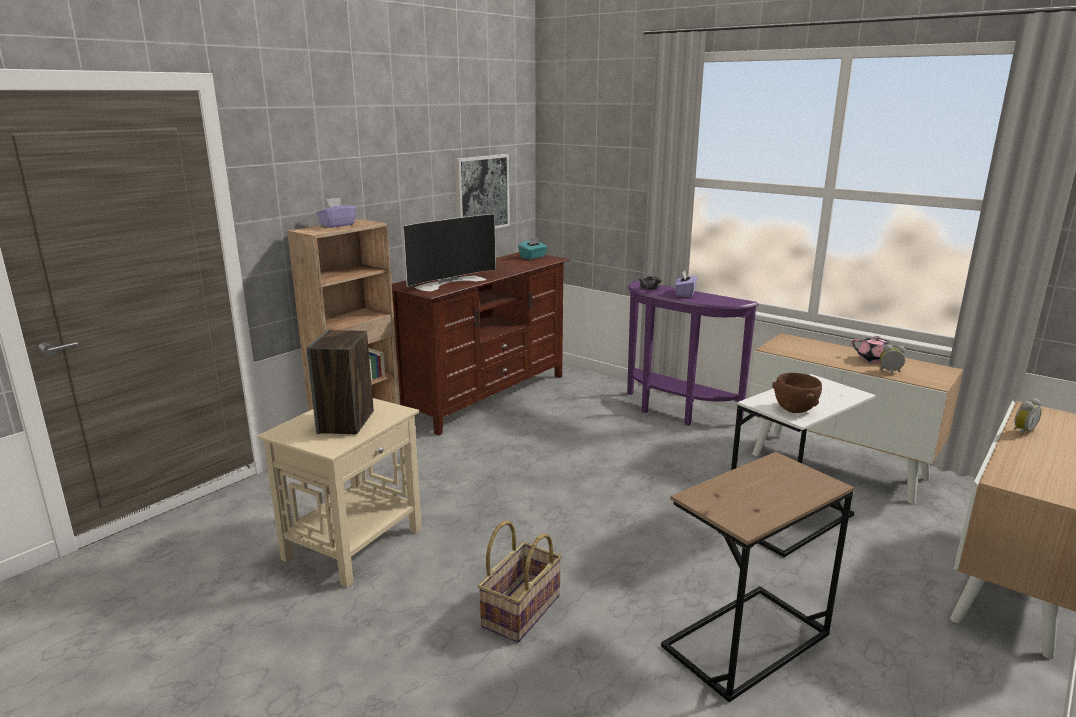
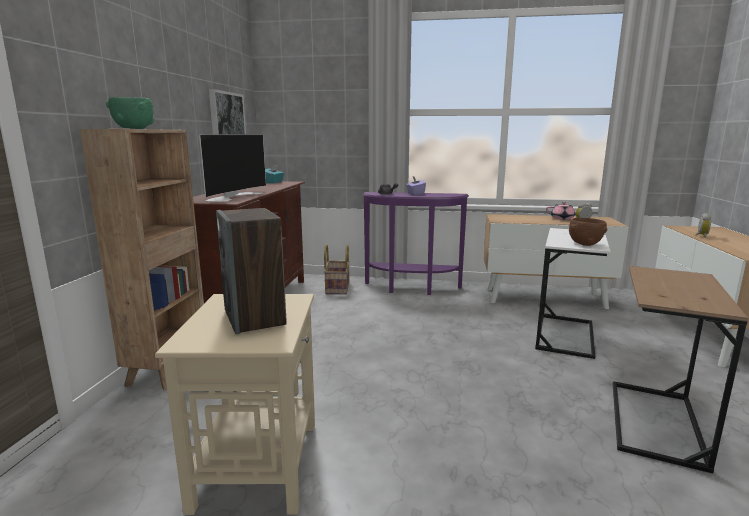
camera: 30 degrees left, 5 degrees down
(337, 225) = (134, 128): purple tissue box -> green bowl
(520, 610) = (486, 465): basket -> basket (337, 288)

